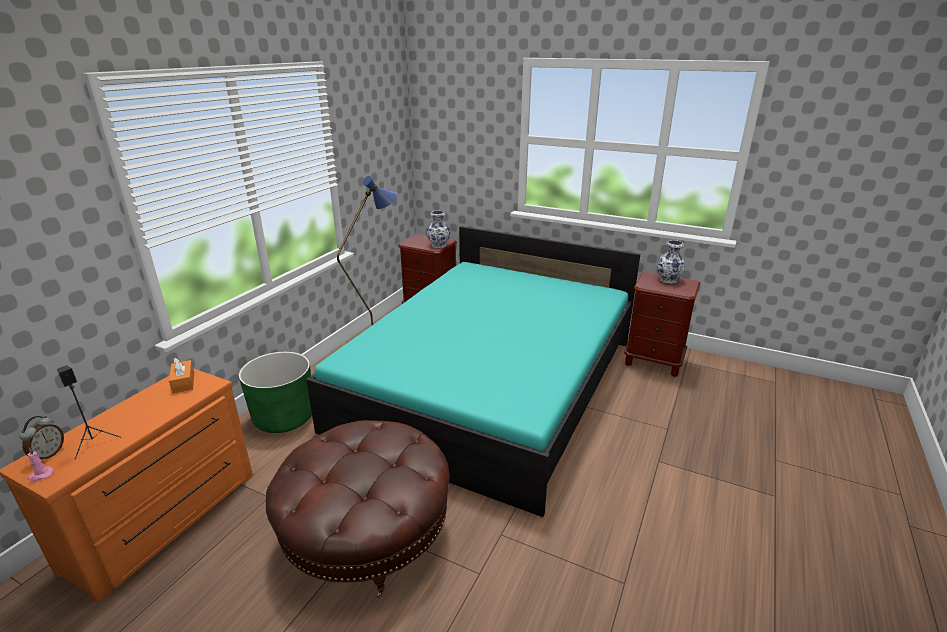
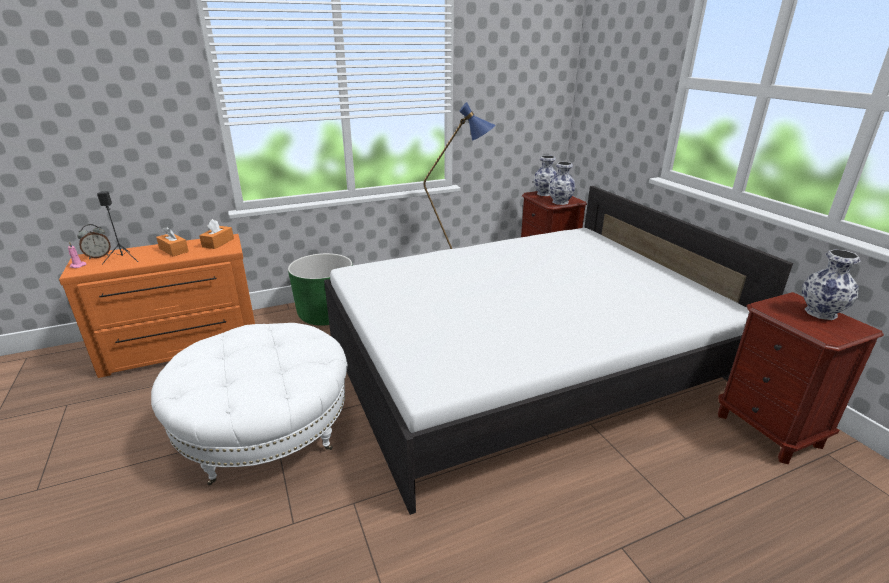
camera: 40 degrees right, 0 degrees up
(143, 409) = (174, 250): none -> orange tissue box
(366, 533) = (265, 430): brown ottoman -> white ottoman
(416, 241) = (544, 194): none -> vase
(490, 383) = (521, 361): turquoise bed -> white bed

